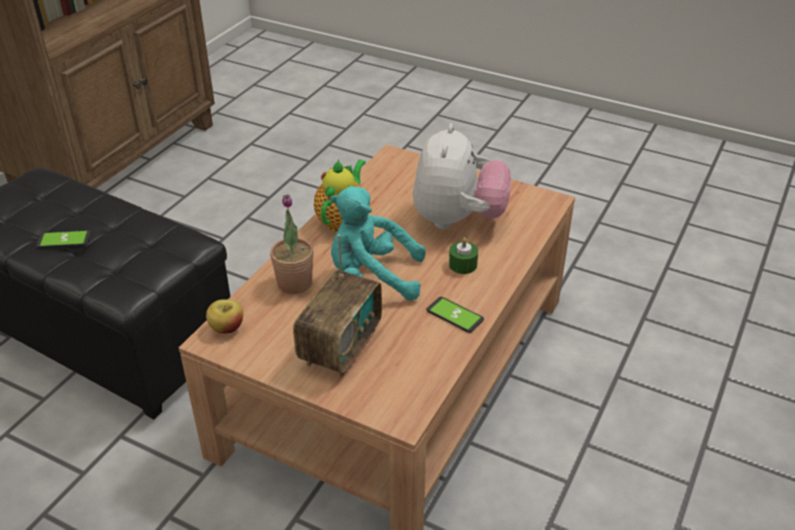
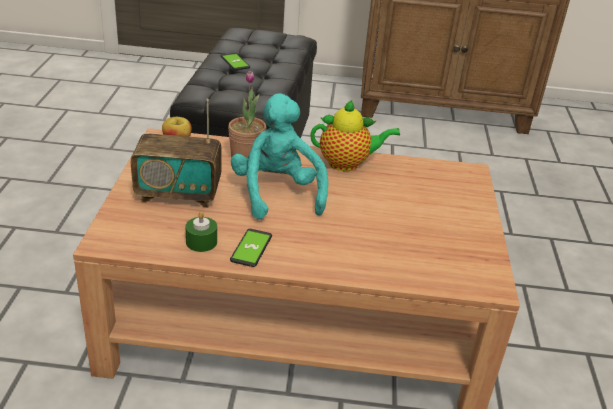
camera: 65 degrees right, 5 degrees down
(458, 220) = (401, 226): plush toy -> none
(463, 265) = (331, 241): green candle -> green candle (201, 242)

